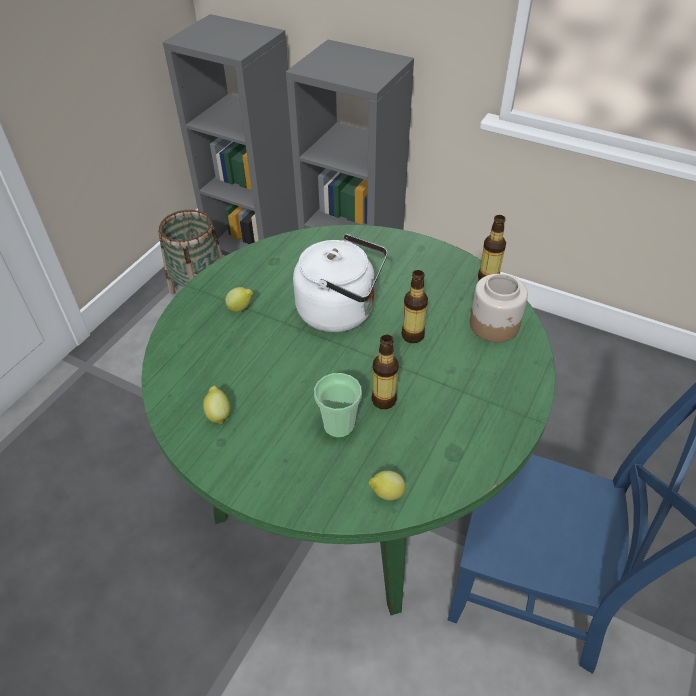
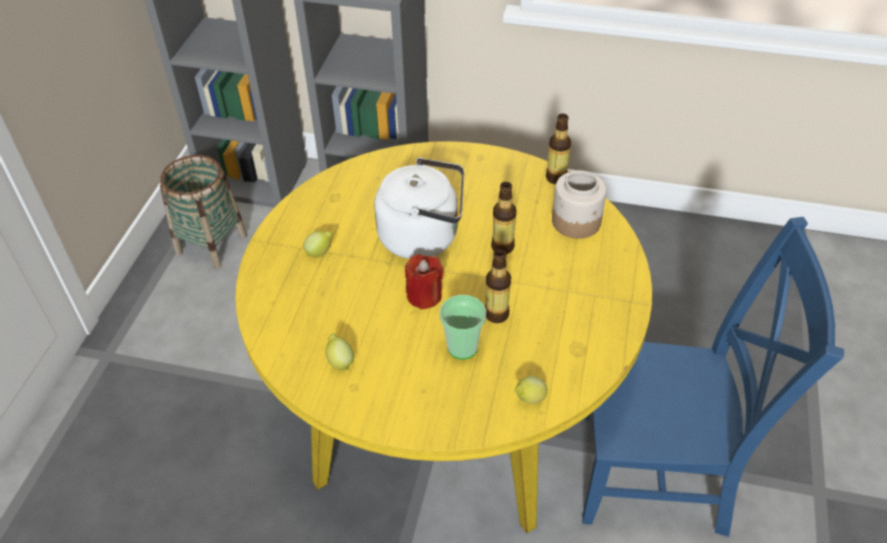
camera: 15 degrees left, 0 degrees up
(321, 367) = (424, 295): none -> red candle
(350, 483) = (446, 415): green dining table -> yellow dining table

